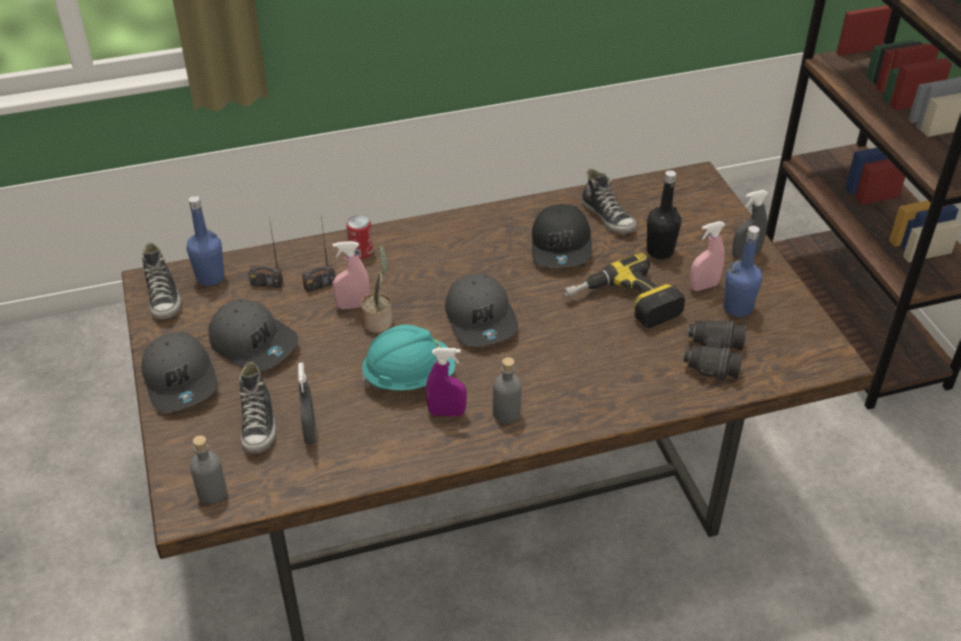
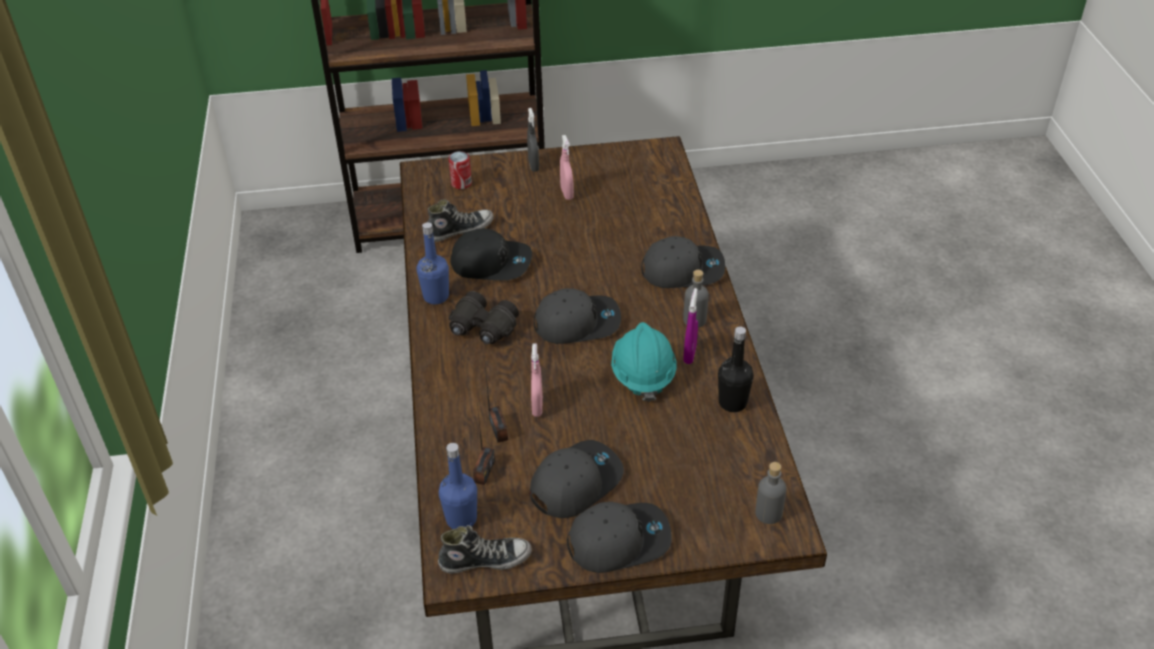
camera: 80 degrees left, 0 degrees up
(258, 424) = (687, 479): shoe -> none
(310, 433) = (703, 444): grey spray bottle -> none
(361, 252) = (456, 396): can -> can (461, 183)
(378, 321) = (563, 390): potted plant -> none
(594, 396) = (683, 270): none -> grey cap
(623, 305) = (578, 239): power drill -> none
(660, 251) = (516, 208): black bottle -> black bottle (732, 402)
(712, 358) = (650, 204): black binoculars -> black binoculars (482, 329)
(737, 308) = (597, 181): blue bottle -> blue bottle (436, 296)

